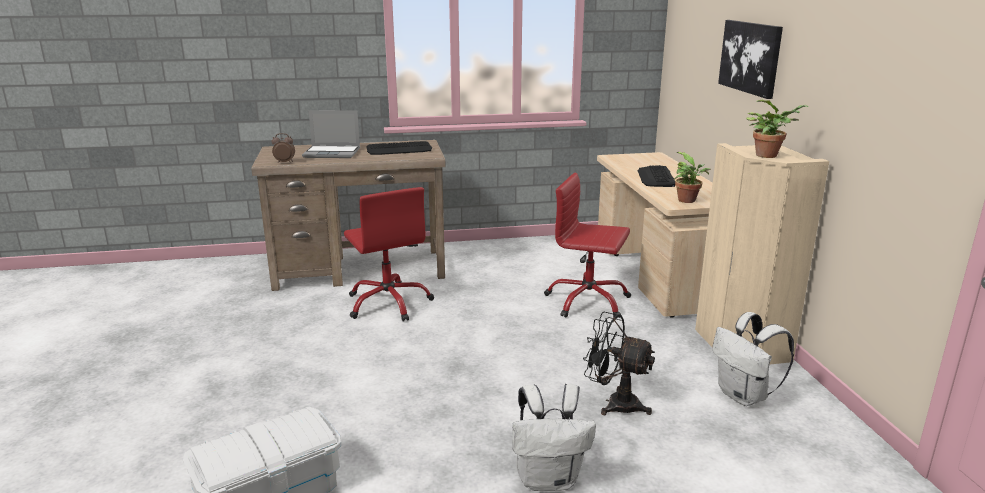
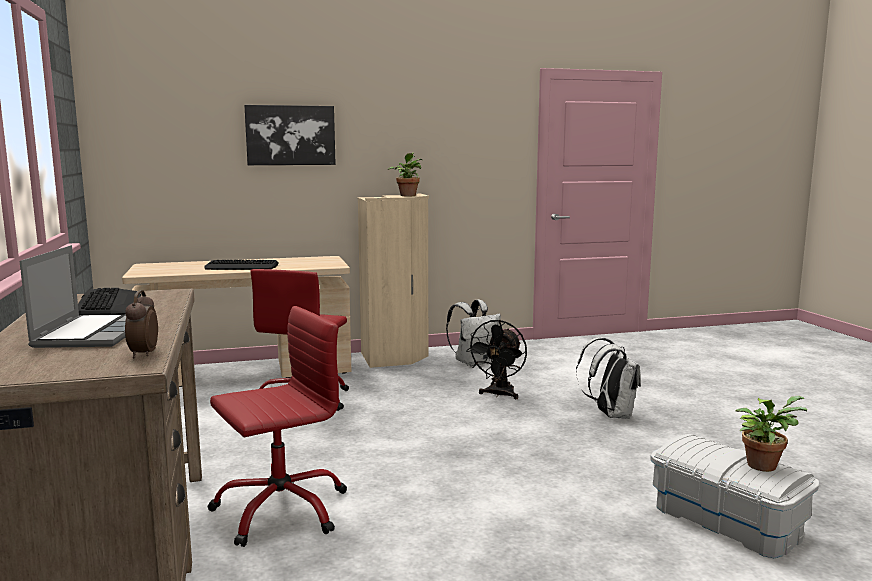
camera: 95 degrees left, 10 degrees down
(688, 201) = (325, 263): potted plant -> potted plant (763, 464)

